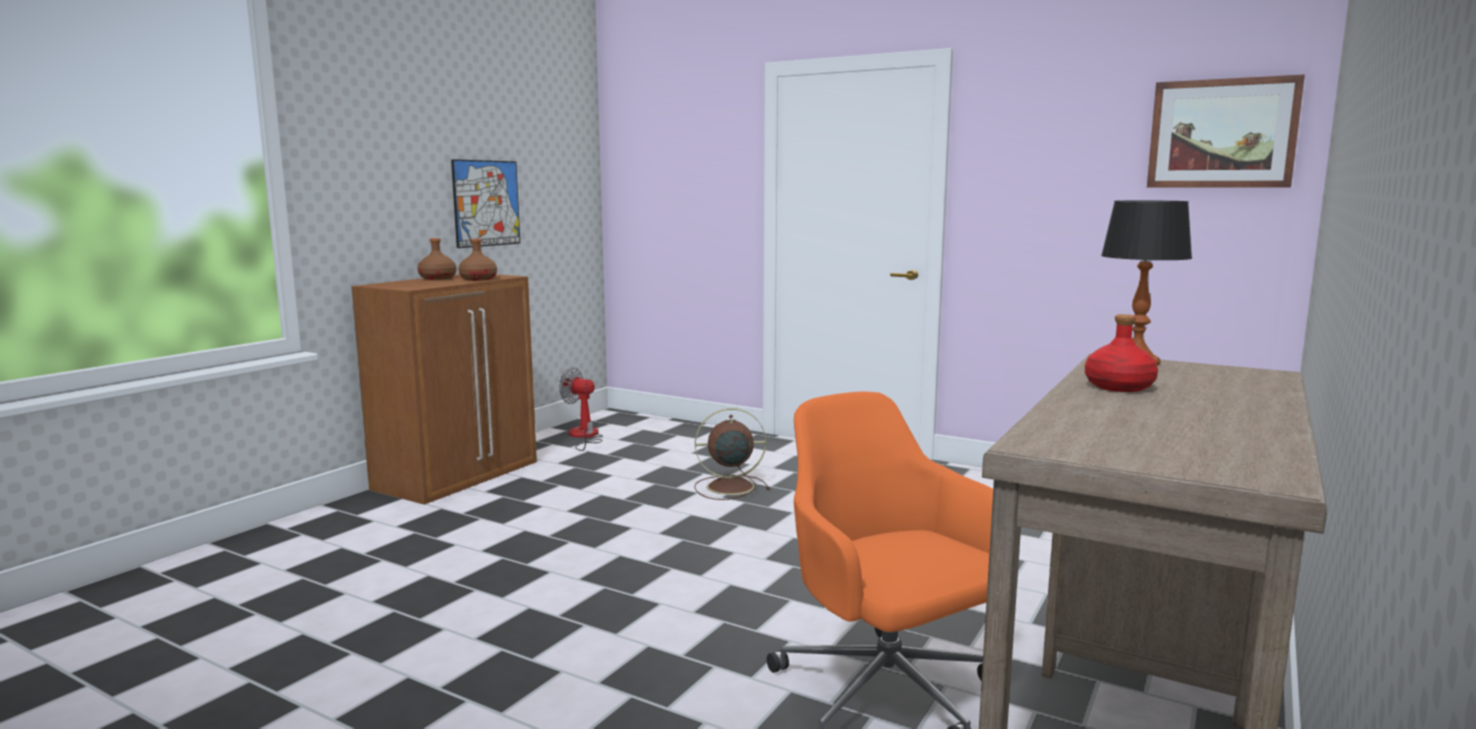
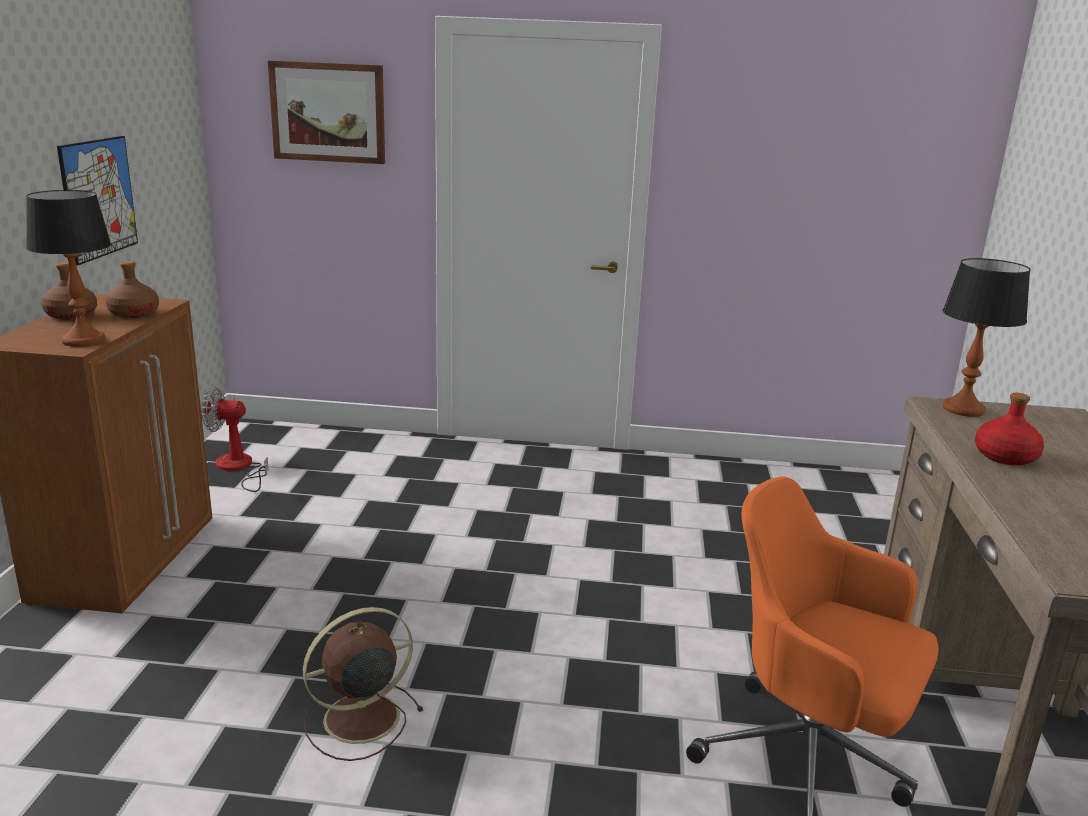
camera: 25 degrees left, 10 degrees up
(422, 286) = (83, 341): none -> table lamp
(728, 487) = (462, 520): brown fan -> brown fan (358, 719)
(1222, 134) = (919, 139): picture -> picture (328, 112)

